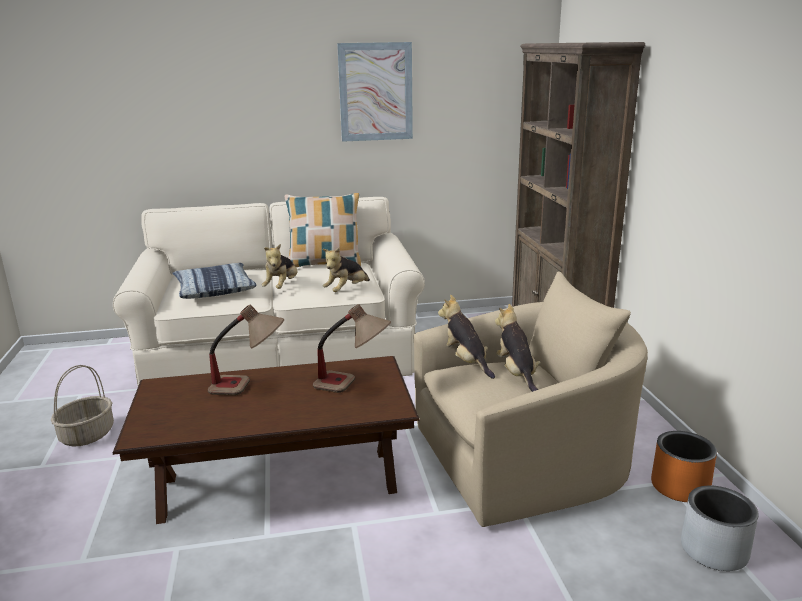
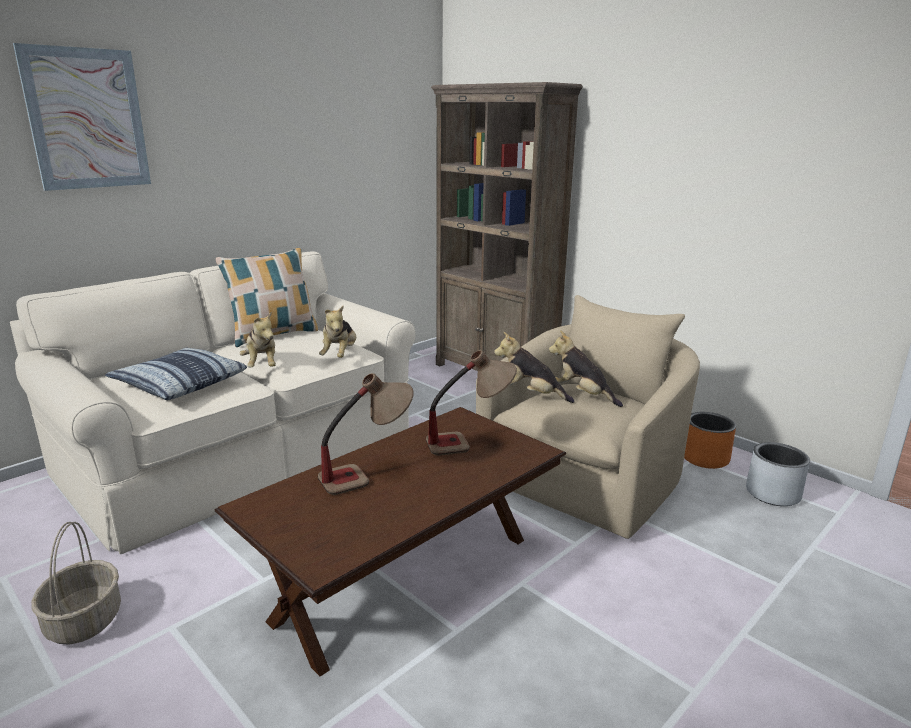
camera: 35 degrees left, 0 degrees up
(375, 92) = (287, 133): picture -> picture (87, 119)

